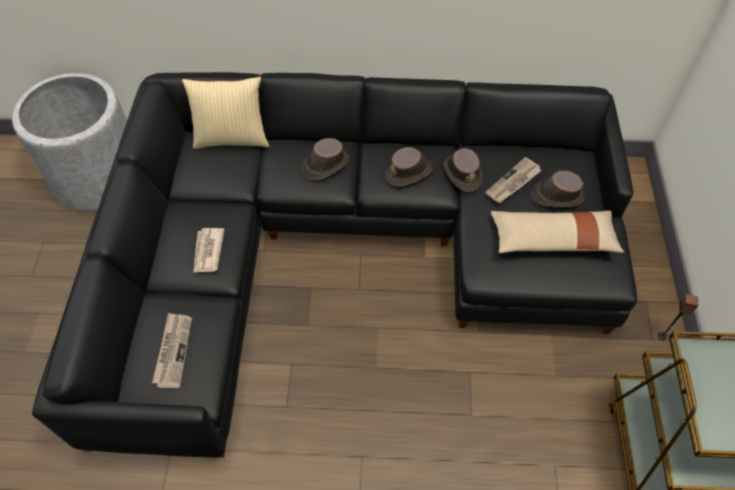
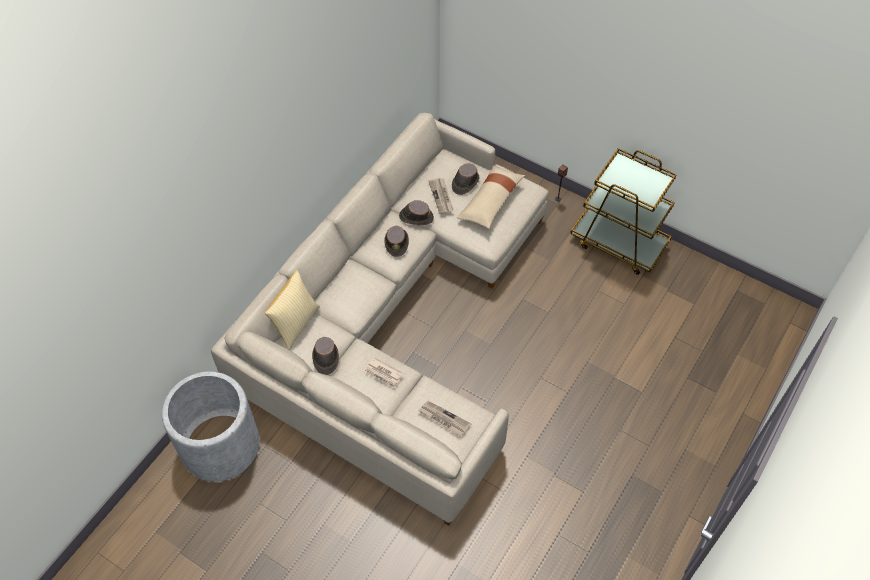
camera: 60 degrees left, 0 degrees up
(325, 165) = (359, 283): brown hat -> brown hat (325, 358)
(343, 247) = (394, 320): black sofa -> beige sofa

